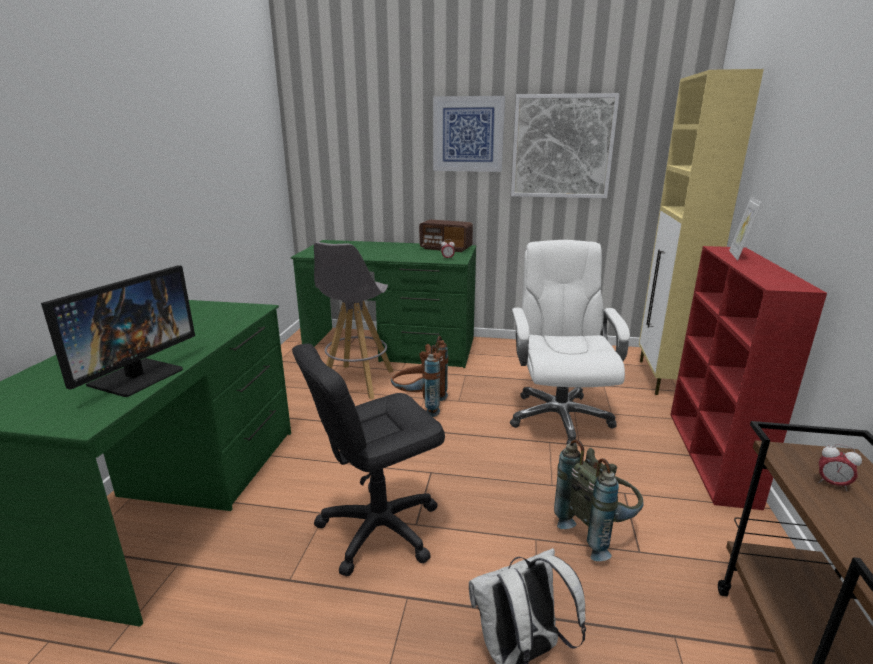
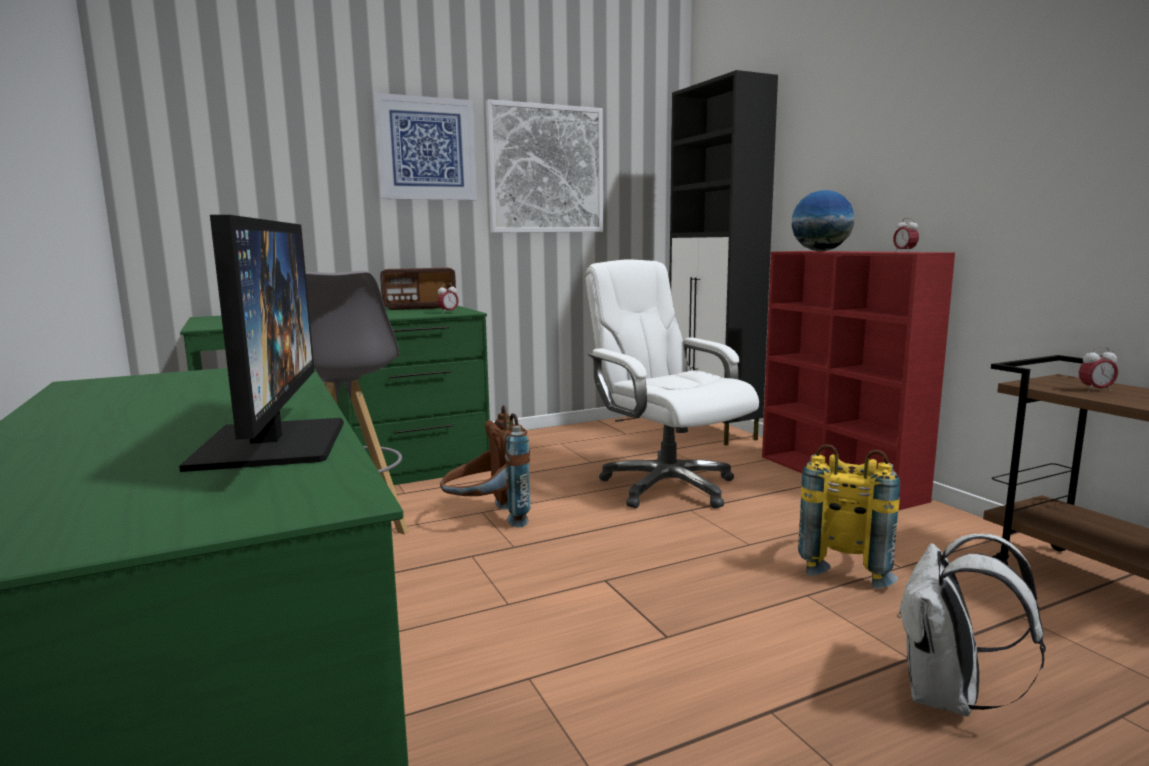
camera: 35 degrees left, 10 degrees down
(379, 529) = (629, 661): black office chair -> none
(597, 531) = (846, 566): grey backpack -> yellow backpack
(663, 378) = (713, 431): beige cabinet -> black cabinet
(738, 255) = (820, 251): picture frame -> globe
(785, 279) = (904, 252): none -> alarm clock

